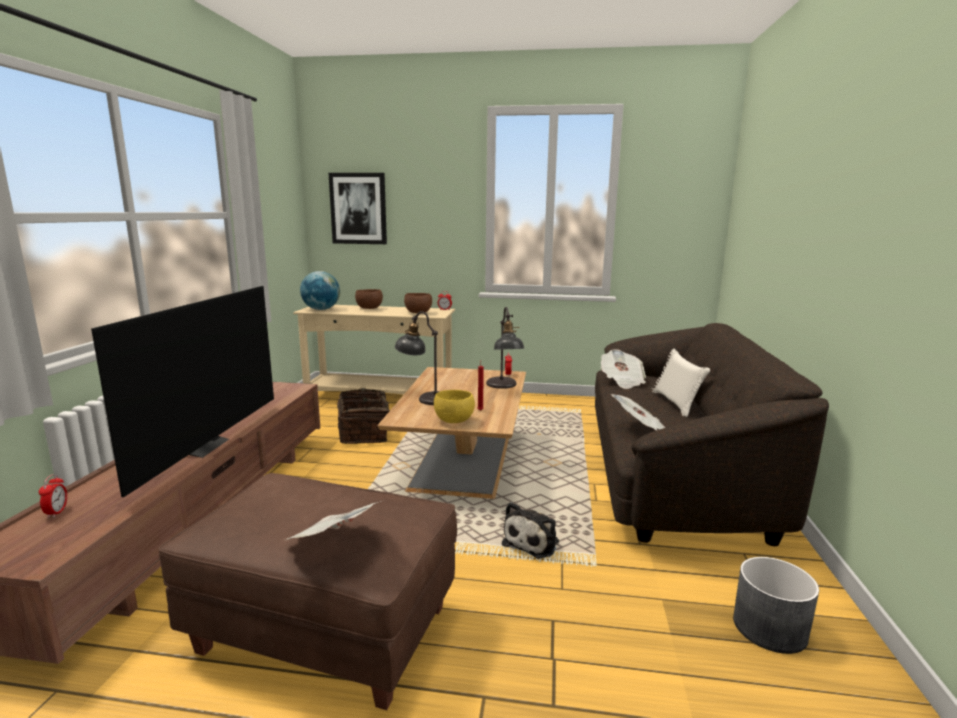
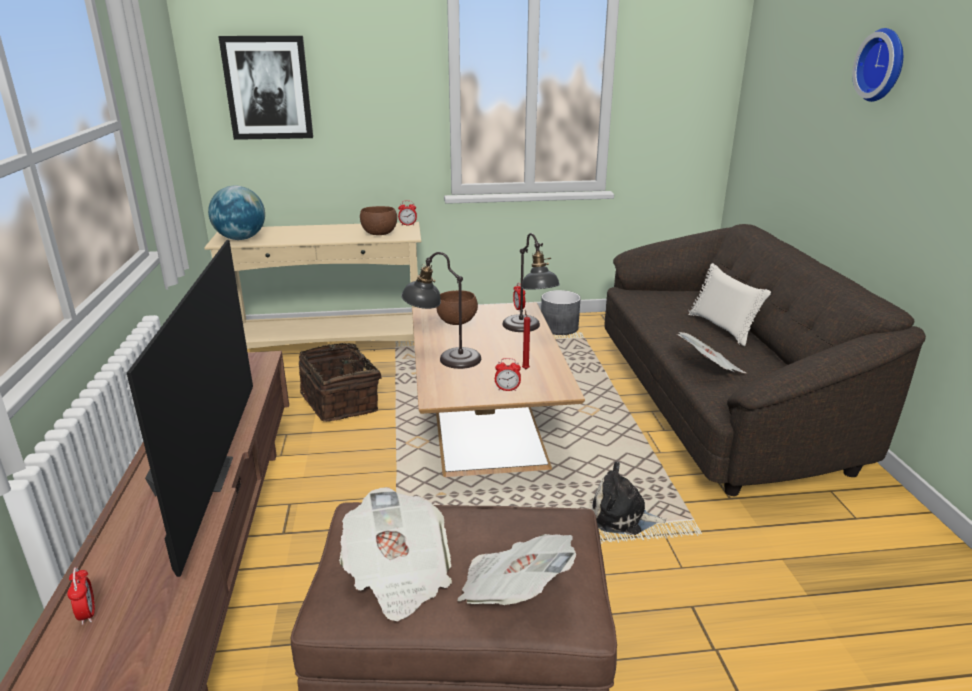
camera: 15 degrees left, 10 degrees up
(370, 308) = (307, 231): brown bowl -> brown bowl (457, 322)
(454, 421) = (507, 389): yellow bowl -> alarm clock
(533, 541) = (622, 516): plush toy -> plush toy turned 90 degrees clockwise
(622, 381) = (647, 303): newspaper -> newspaper (398, 575)
(770, 628) = (890, 570): grey planter -> grey planter (559, 328)
(810, 175) = (883, 65): none -> wall clock

